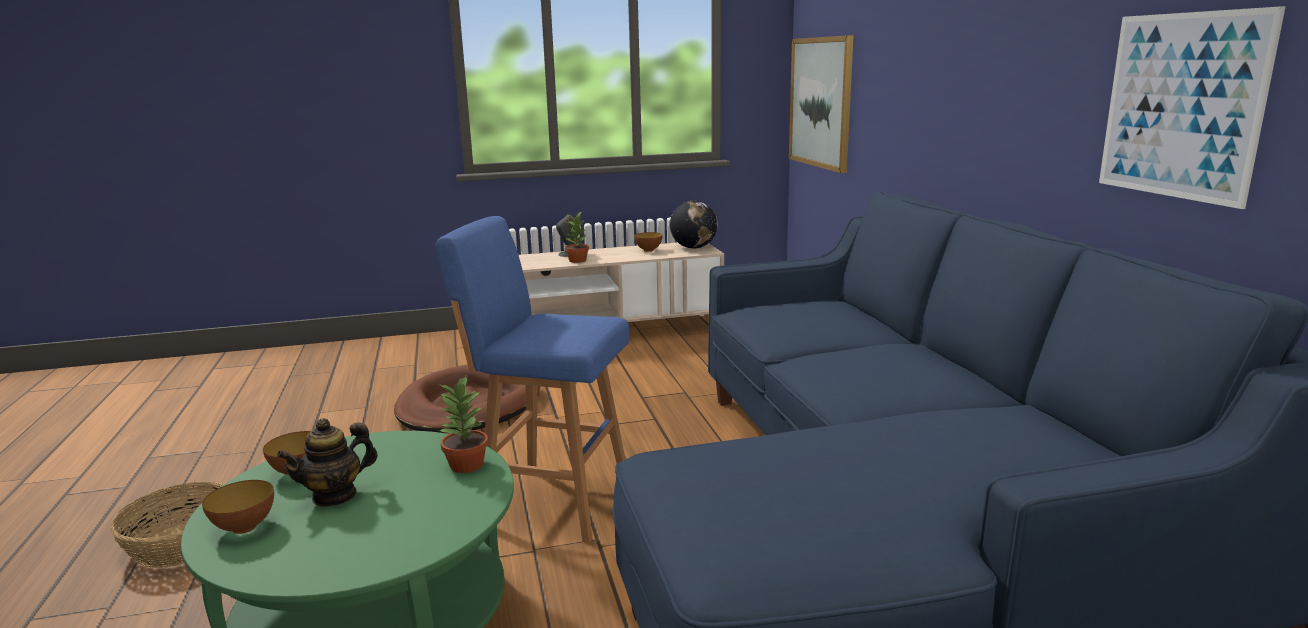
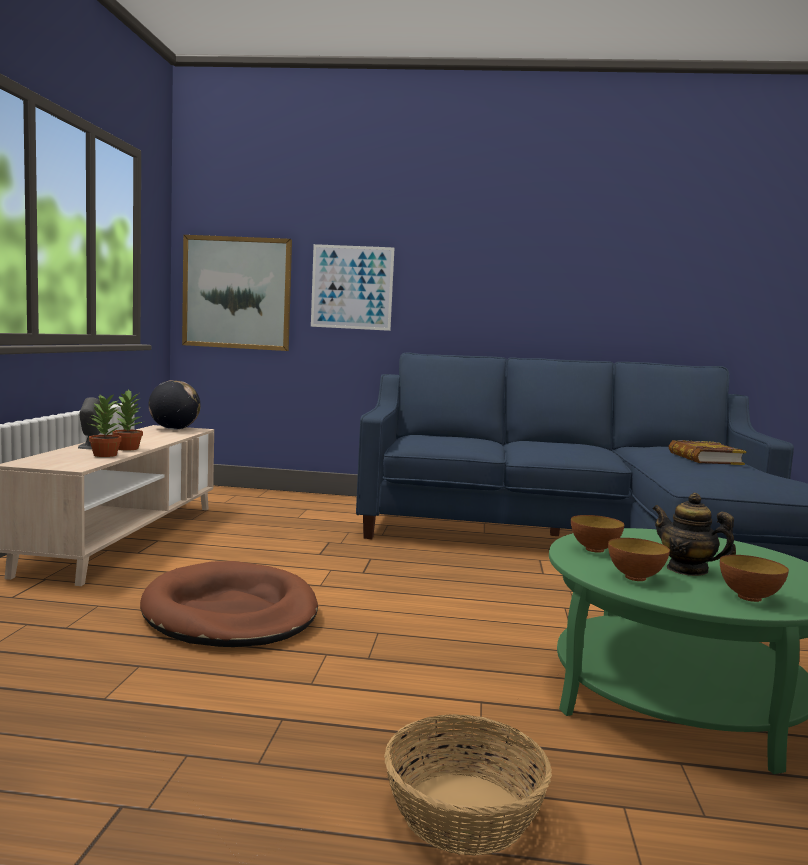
camera: 70 degrees left, 10 degrees down
(335, 495) = (687, 570): teapot -> teapot turned 150 degrees clockwise
(465, 465) = (637, 536): potted plant -> potted plant (105, 455)
(551, 501) = (493, 611): blue stool -> none
(648, 250) = (149, 435): bowl -> bowl (594, 549)
(890, 455) = (704, 458): none -> book
(1181, 106) = (617, 294): picture -> picture (352, 287)

